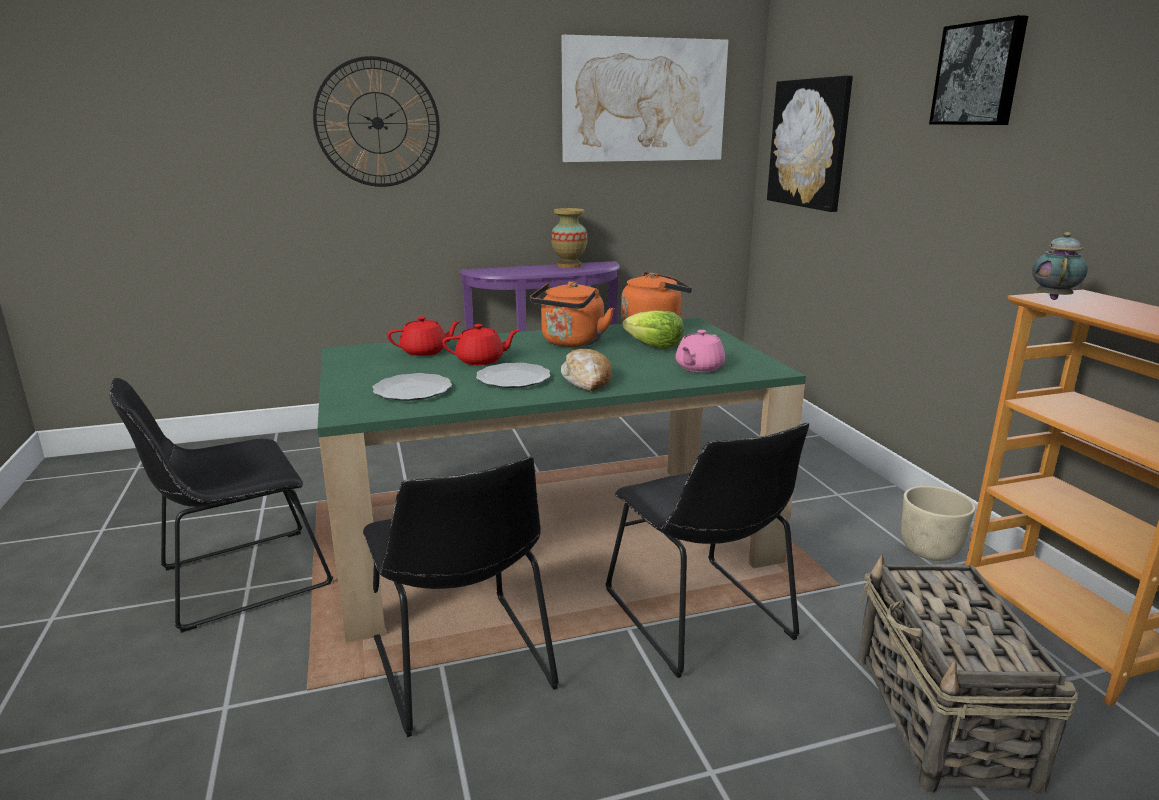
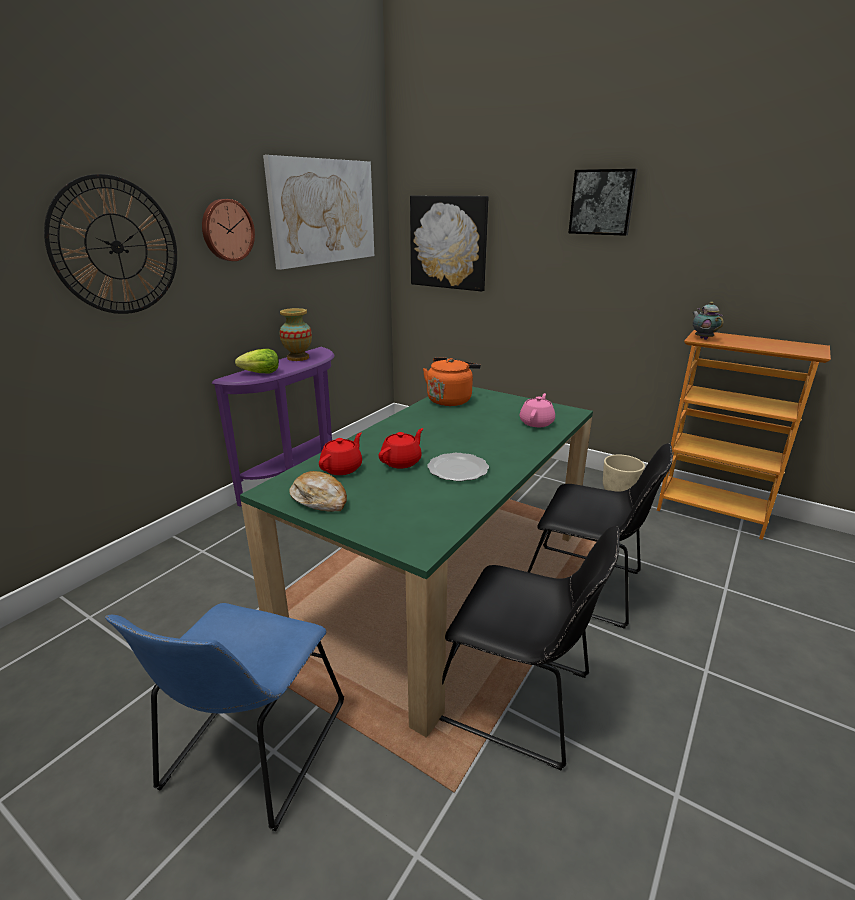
camera: 40 degrees left, 5 degrees up
(237, 579) = (251, 750): black chair -> blue chair
(411, 390) = (415, 507): plate -> none
(502, 114) = (227, 230): none -> wall clock
(571, 343) = (426, 426): orange kettle -> none
(587, 380) = (502, 454): bread -> bread (320, 500)
(654, 346) = (479, 413): lettuce -> lettuce (261, 373)
(698, 368) = (537, 422): pink teapot -> pink teapot turned 150 degrees counterclockwise
(942, 720) = (733, 581): basket -> none

